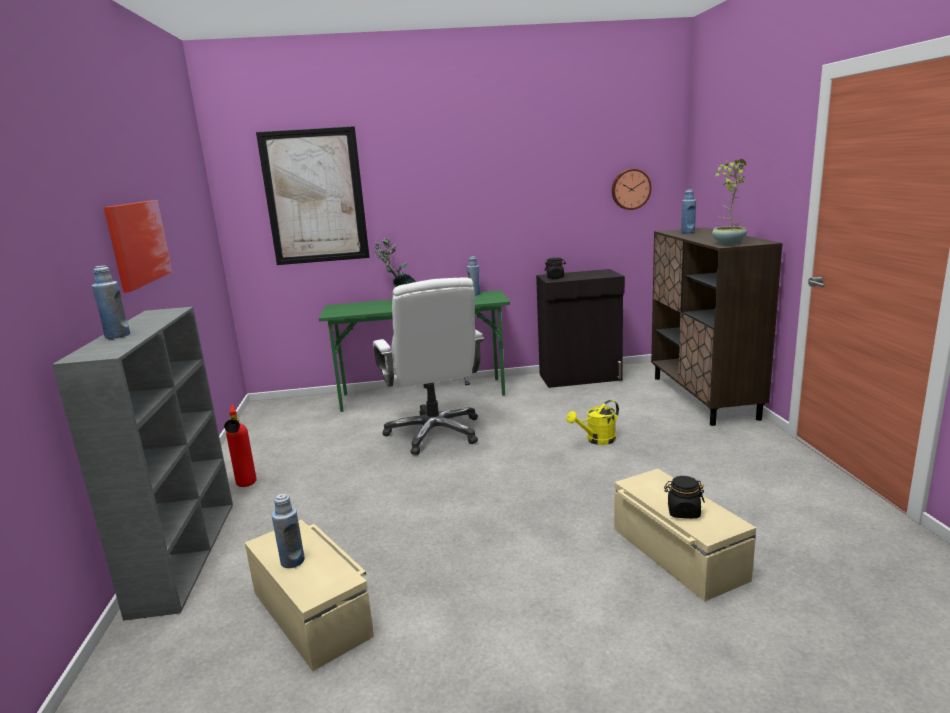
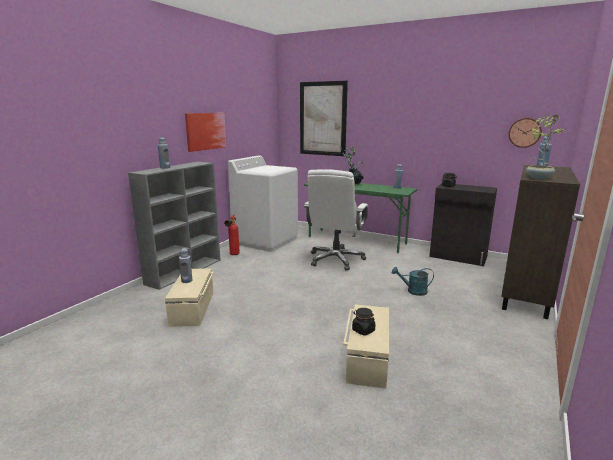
camera: 35 degrees right, 0 degrees up
(273, 441) = (266, 241): none -> white washing machine
(597, 440) = (413, 291): yellow watering can -> turquoise watering can

